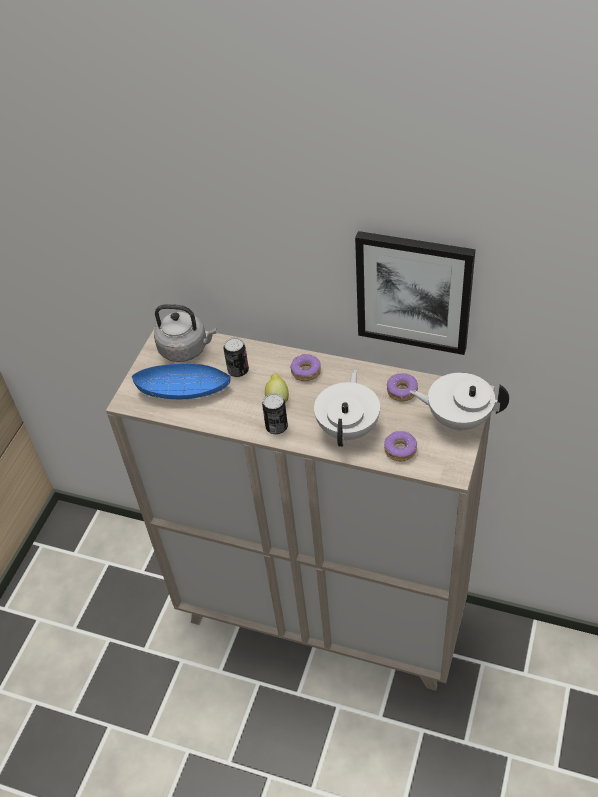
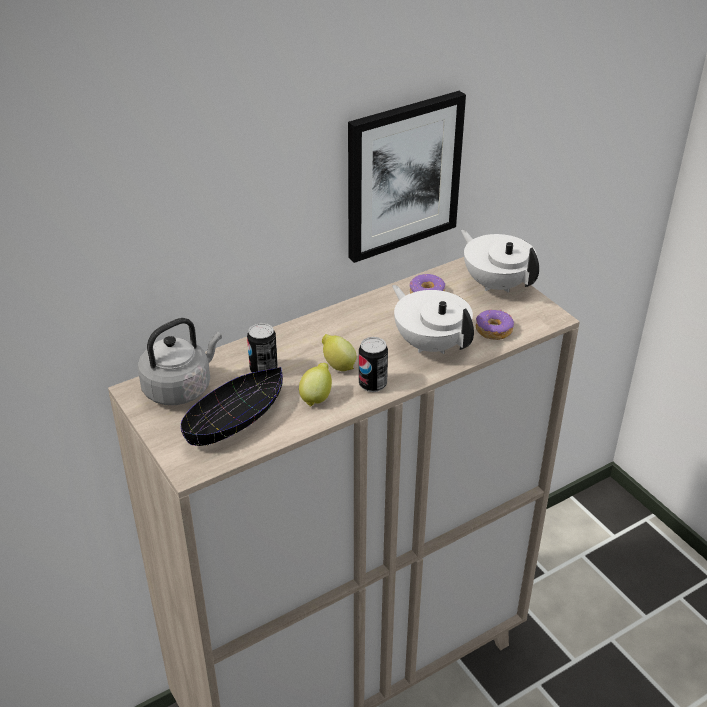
camera: 55 degrees left, 10 degrees down
(184, 390) = (235, 419): blue bowl -> black bowl
(238, 410) = (316, 397): none -> lemon
(305, 372) = (327, 331): donut -> none
(458, 418) = (496, 283): white teapot -> white teapot turned 90 degrees clockwise

